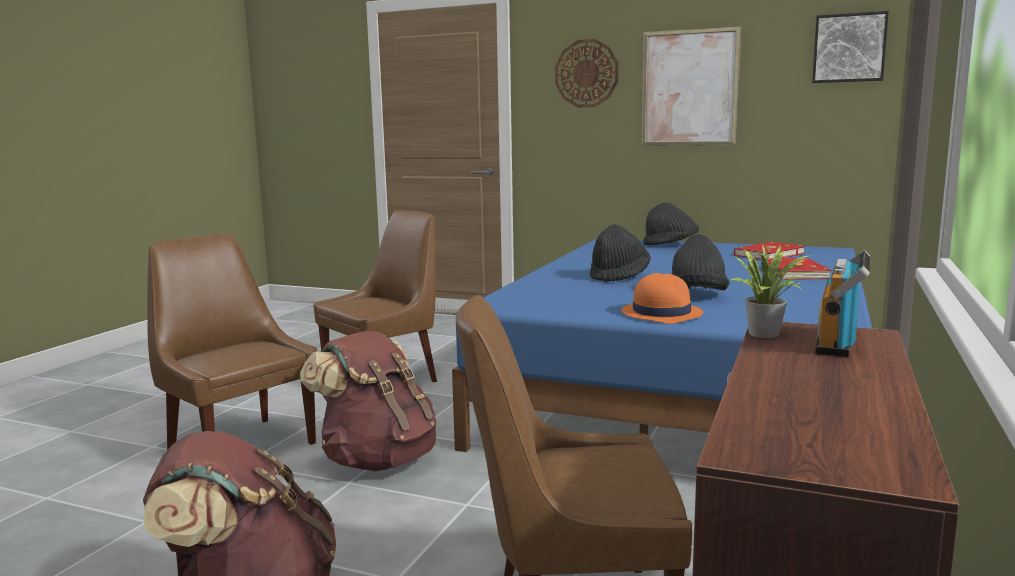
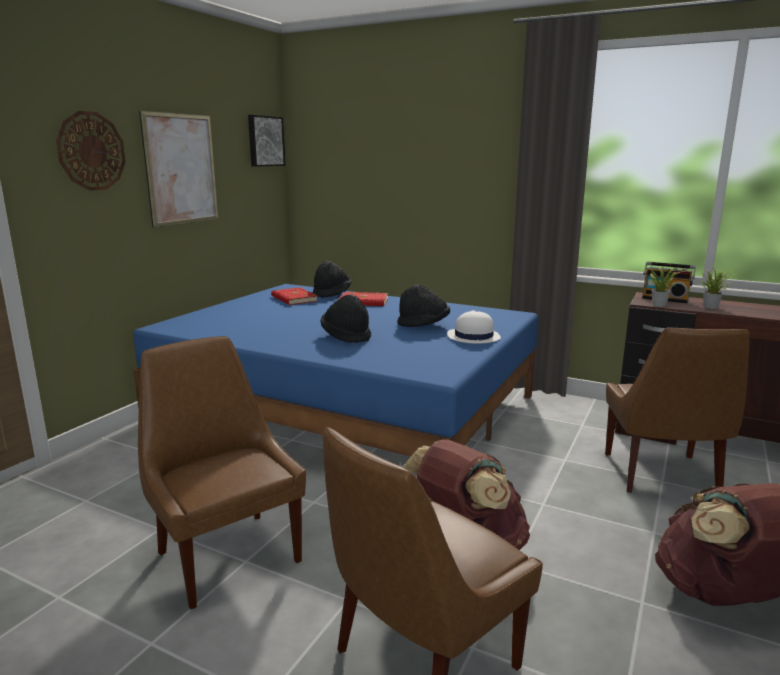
camera: 85 degrees left, 5 degrees up
(661, 313) = (473, 337): orange hat -> white hat
(671, 245) = (221, 313): black hat -> black hat (332, 293)
(798, 369) = (711, 307): none -> potted plant

